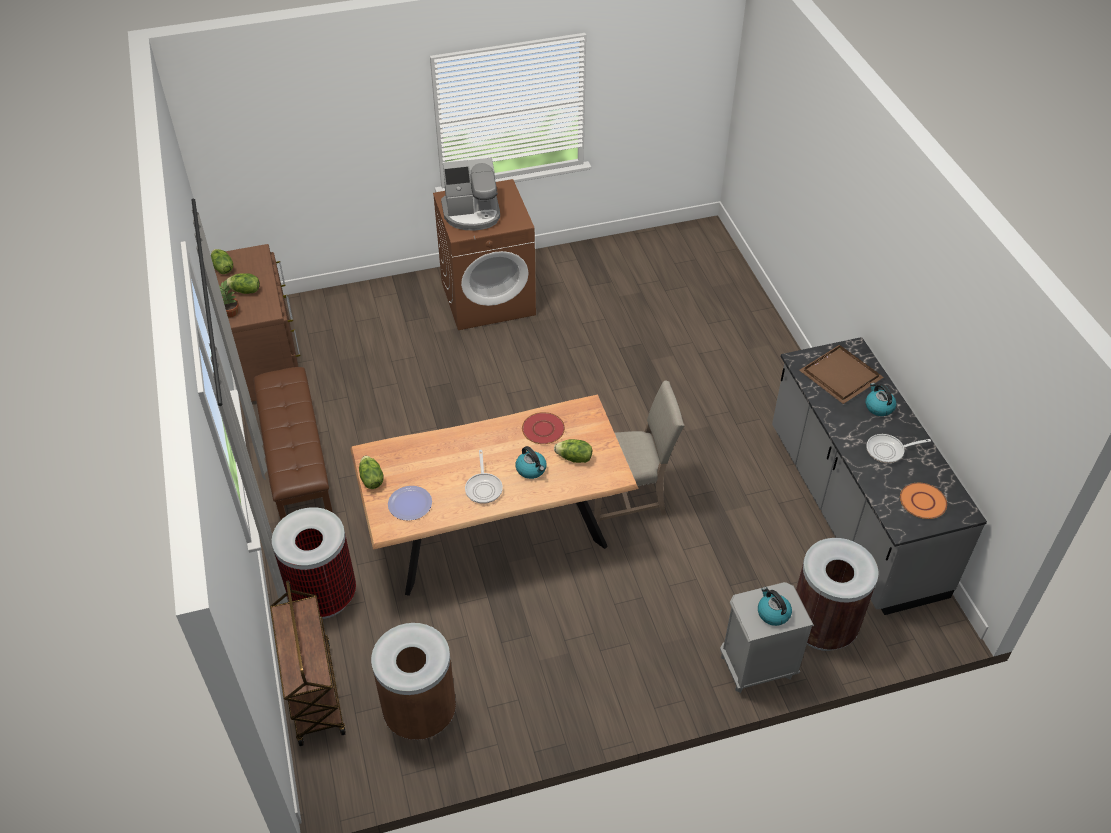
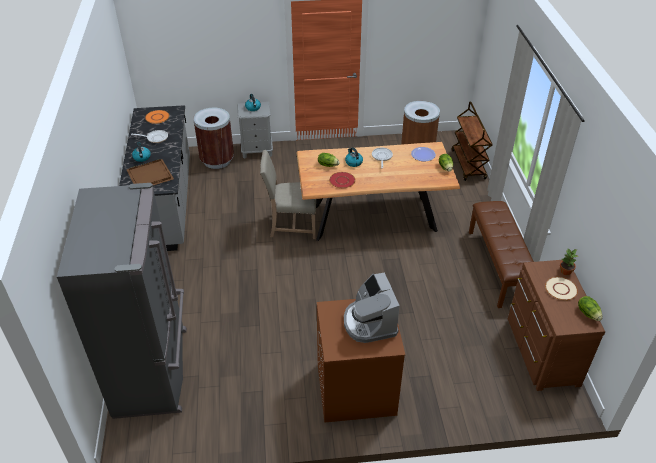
camera: 170 degrees left, 5 degrees down
(245, 291) = (560, 289): lettuce -> beige plate
(323, 596) = (470, 200): trash can -> none
(472, 214) = (369, 323): coffee machine -> coffee machine turned 105 degrees counterclockwise
(716, 288) = (154, 371): none -> grey fridge

